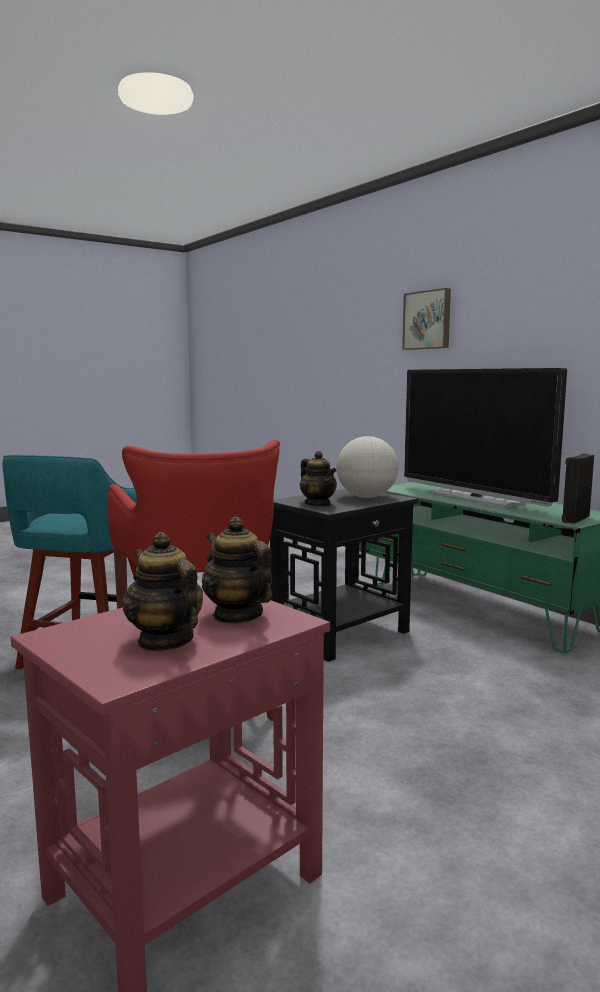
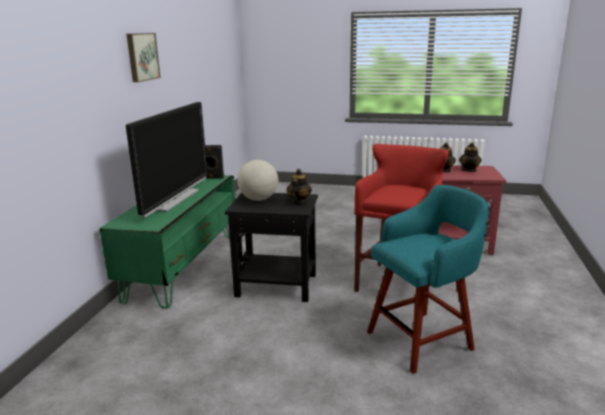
camera: 130 degrees left, 10 degrees up
(428, 320) = (65, 78): picture -> picture (141, 57)

